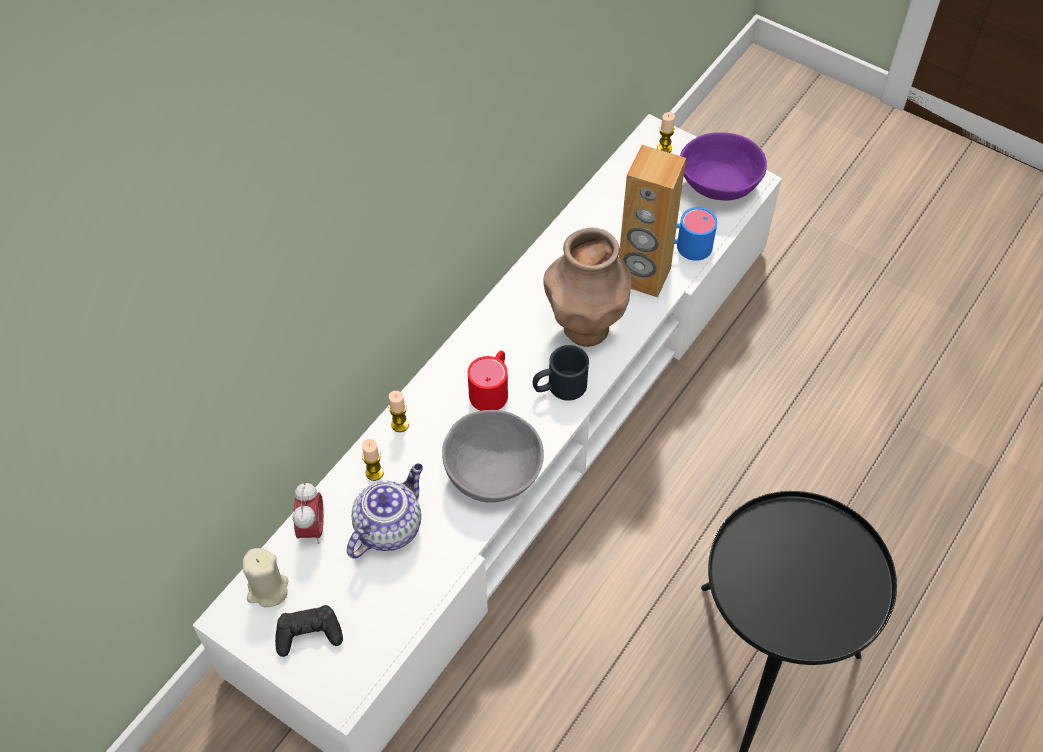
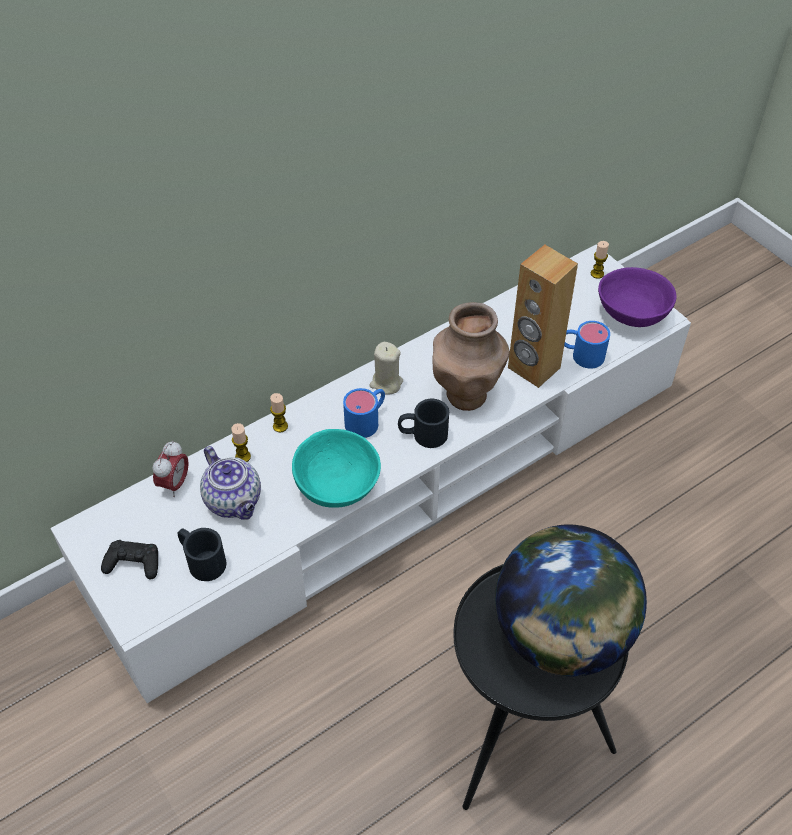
camera: 20 degrees right, 5 degrees down
(267, 590) = (118, 519): beige candle -> beige candle (386, 383)
(383, 605) = (201, 560): none -> black mug
(389, 526) = (234, 501): teapot -> teapot turned 90 degrees clockwise
(491, 473) = (335, 485): grey bowl -> turquoise bowl
(492, 388) = (367, 420): red mug -> blue mug
(820, 567) = (561, 635): none -> globe

